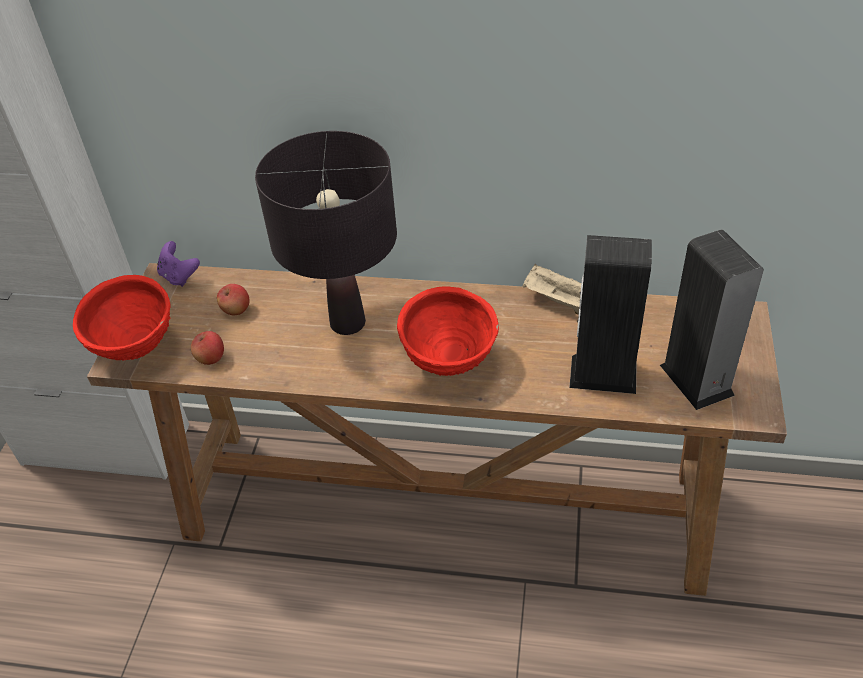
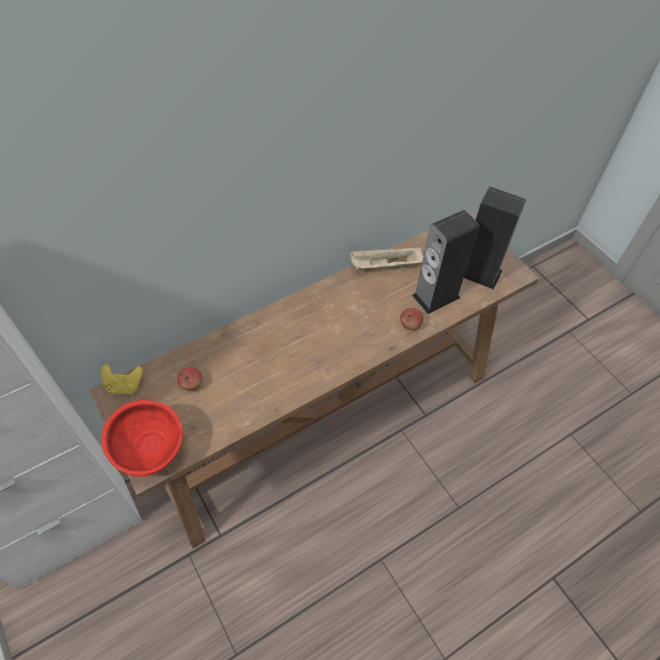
camera: 45 degrees left, 10 degrees up
(179, 276) = (124, 385): purple game controller -> yellow game controller
(211, 358) = (211, 426): apple -> apple (410, 325)
(348, 322) = (272, 349): black table lamp -> none
(449, 363) = (354, 338): red bowl -> none

